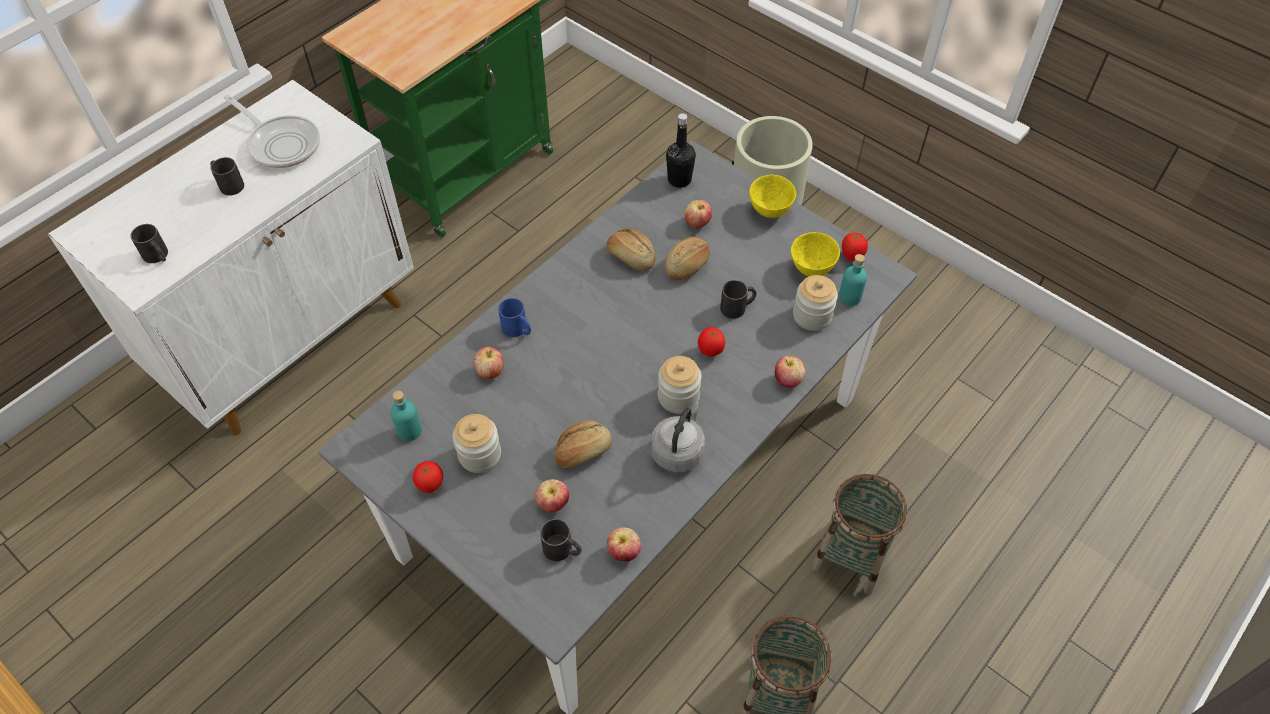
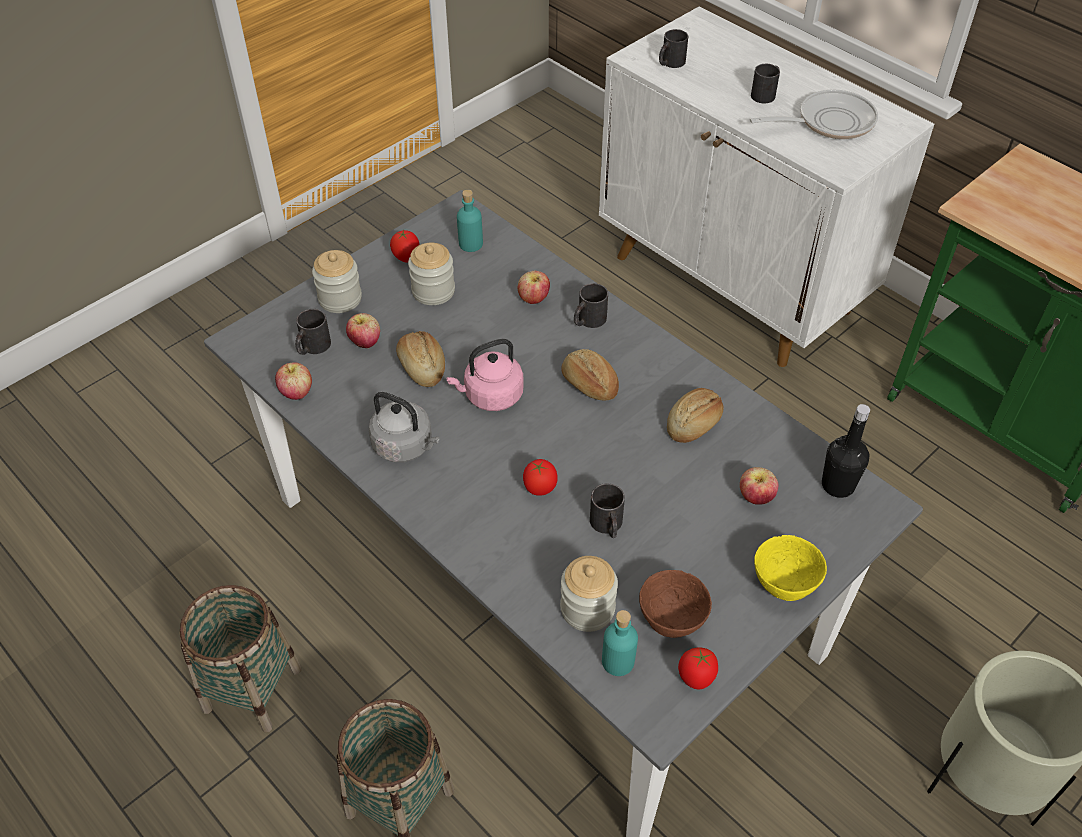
camera: 95 degrees right, 5 degrees down
(281, 143) = (829, 122): frying pan -> frying pan turned 150 degrees counterclockwise
(518, 329) = (588, 321): blue mug -> black mug
(614, 394) = (490, 396): none -> pink kettle
(678, 397) = (477, 452): jar -> jar (340, 299)
(688, 265) = (680, 480): bread -> bread (588, 385)
(787, 380) = (485, 564): apple -> none
(812, 269) = (671, 622): yellow bowl -> brown bowl

